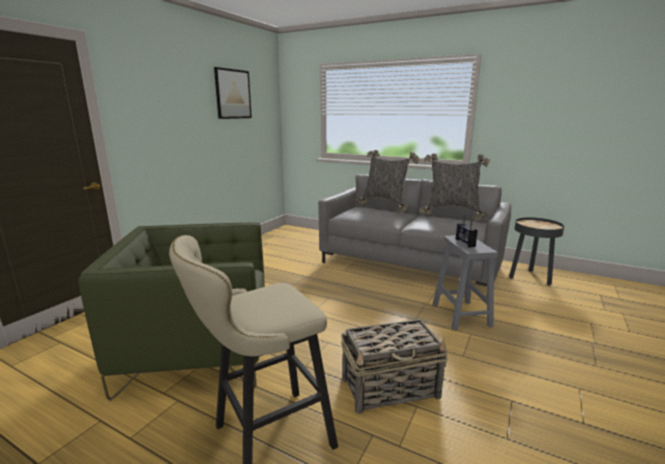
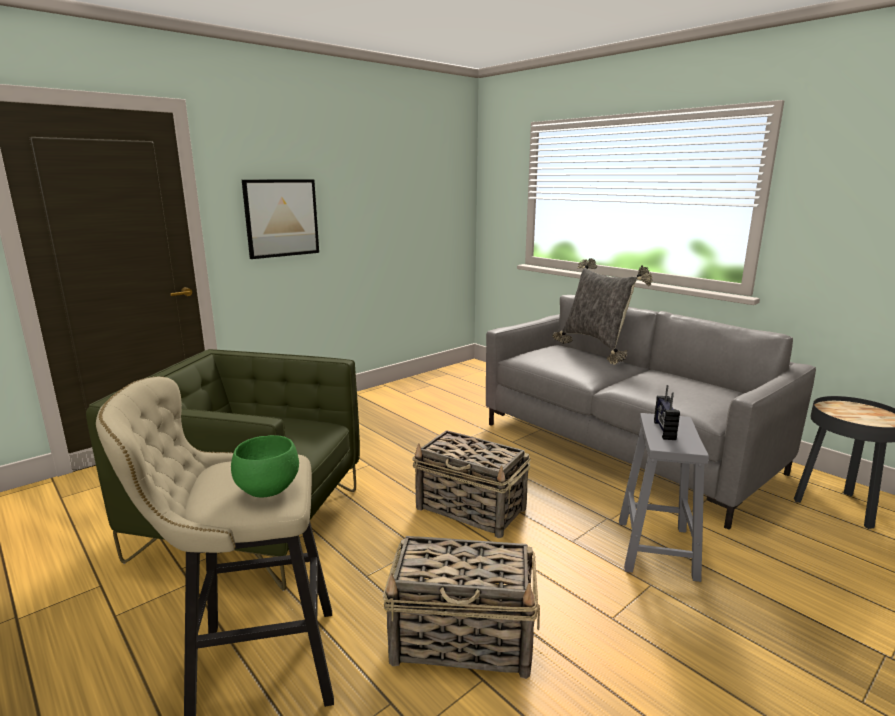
camera: 20 degrees right, 0 degrees up
(233, 94) = (395, 170): picture -> picture (281, 218)
(289, 305) = (266, 490): none -> green bowl
(345, 313) = (471, 509): none -> basket
(451, 216) = (696, 379): pillow -> none

